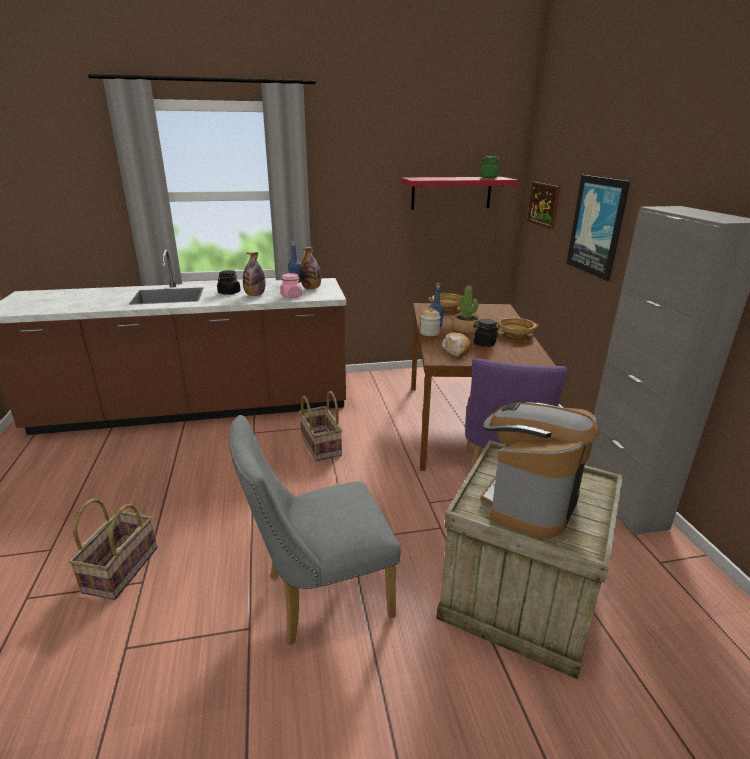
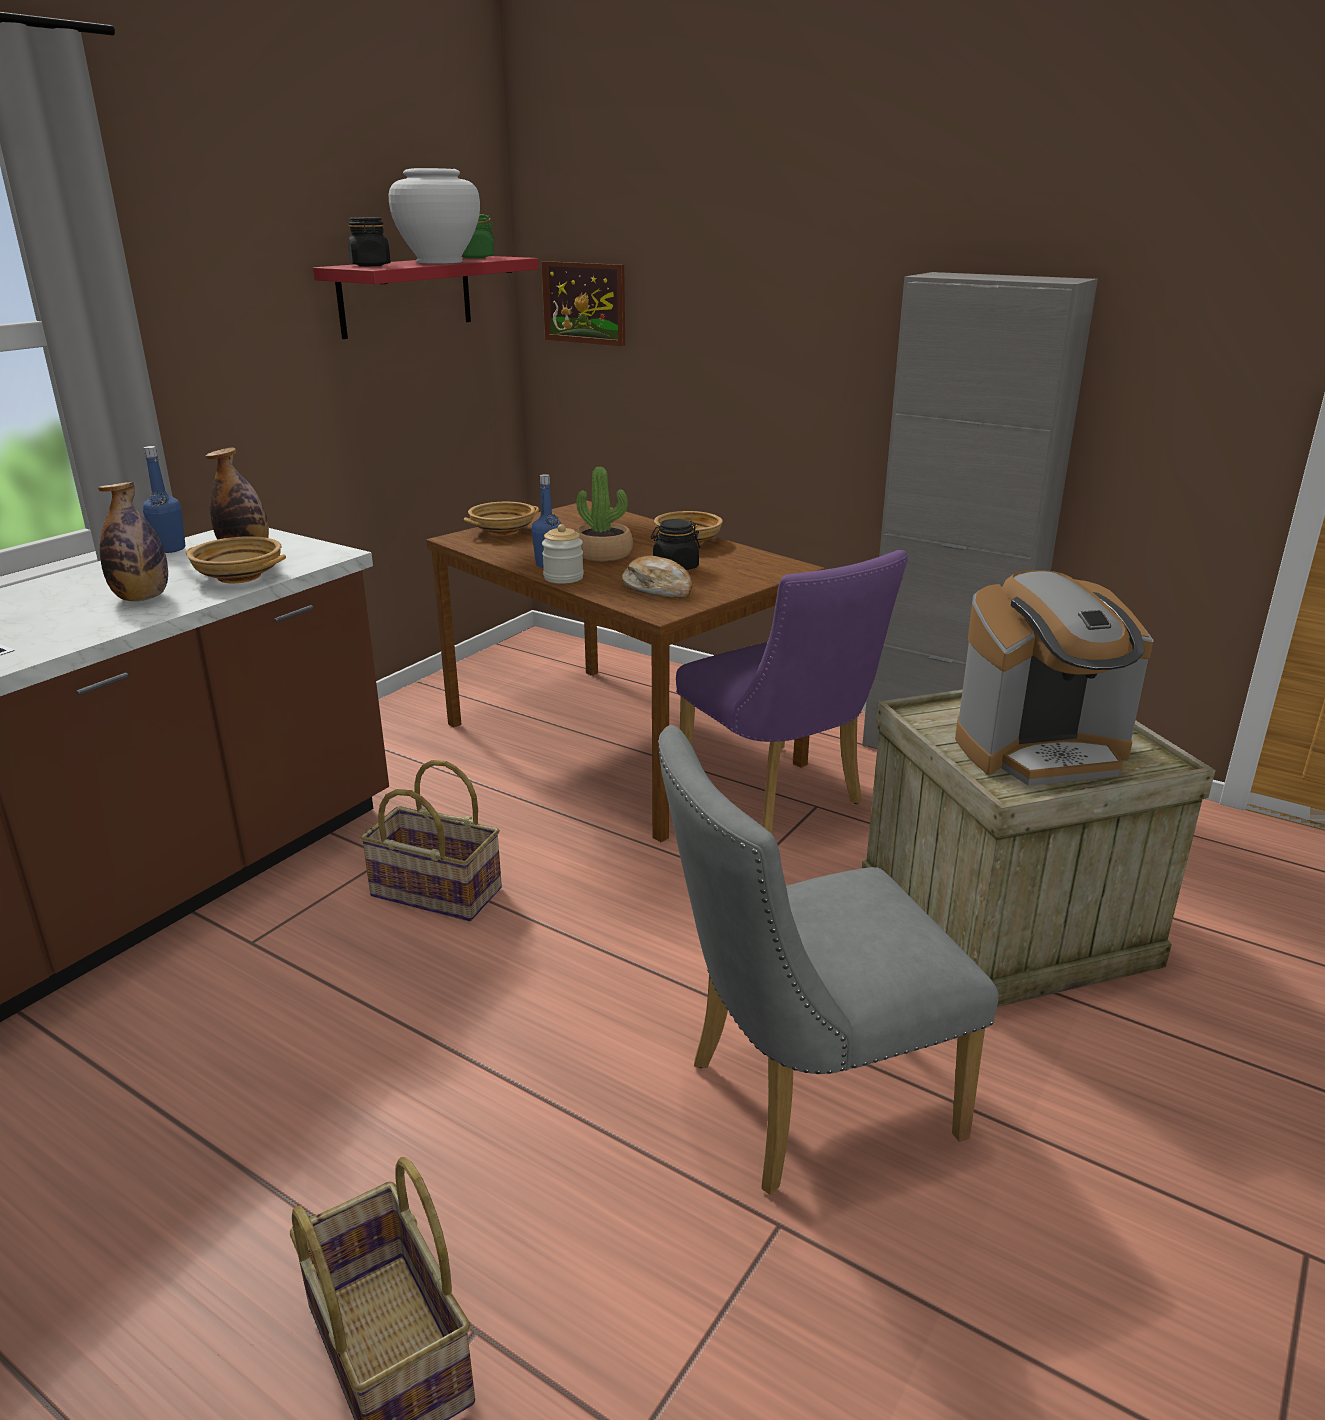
camera: 45 degrees left, 0 degrees up
(229, 293) = (56, 611): black jar -> black jar (370, 265)
(291, 296) = (238, 577): pink jar -> beige bowl
(319, 597) = (803, 1103): grey chair -> grey chair turned 45 degrees clockwise
(460, 178) = (439, 262): none -> white vase
(528, 502) = (1040, 751): coffee machine -> coffee machine turned 90 degrees counterclockwise
(597, 226) = (743, 326): picture -> none

